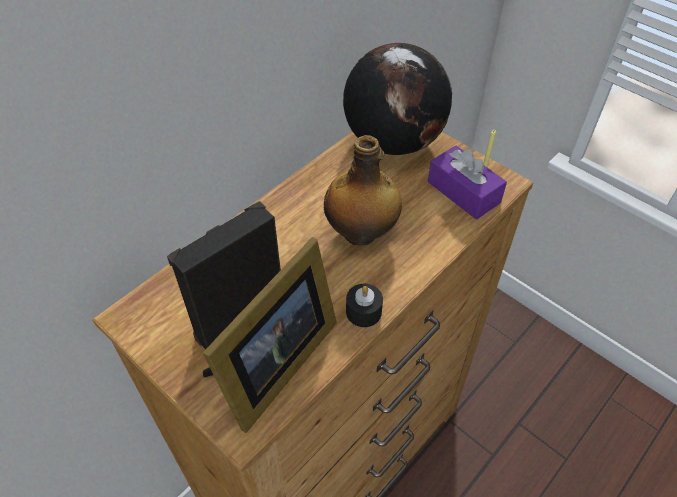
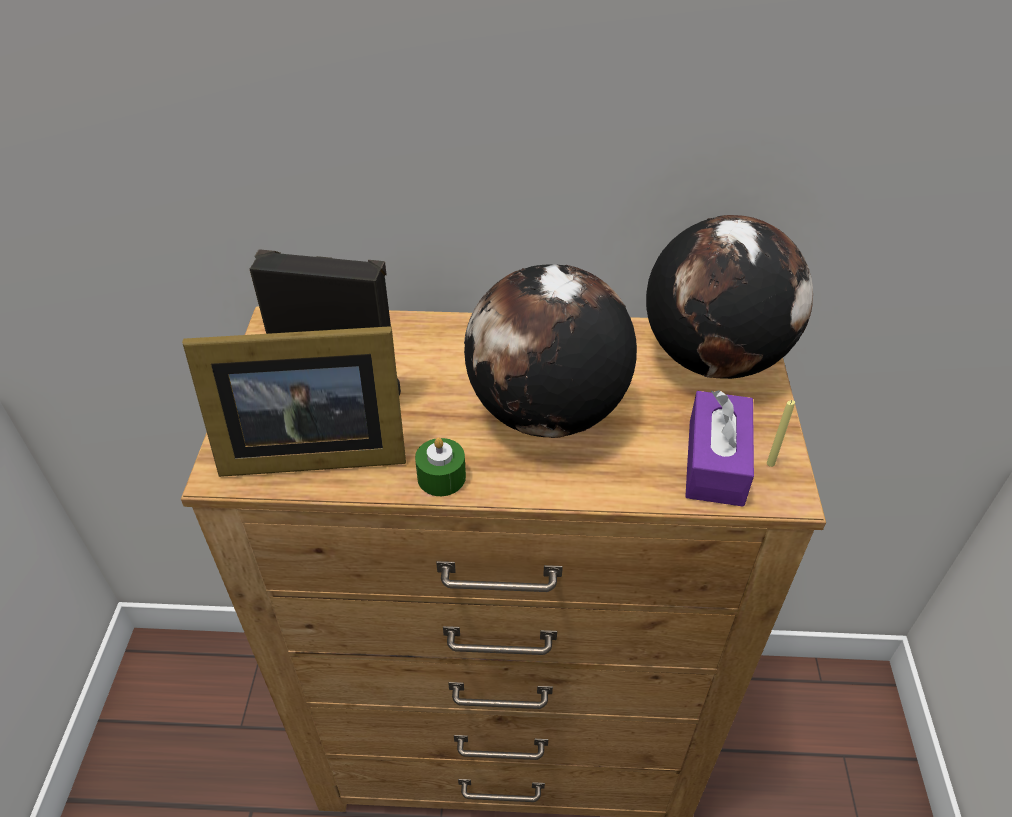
camera: 50 degrees right, 5 degrees down
(361, 233) = (546, 413): bottle -> globe
(363, 312) = (441, 477): black candle -> green candle

